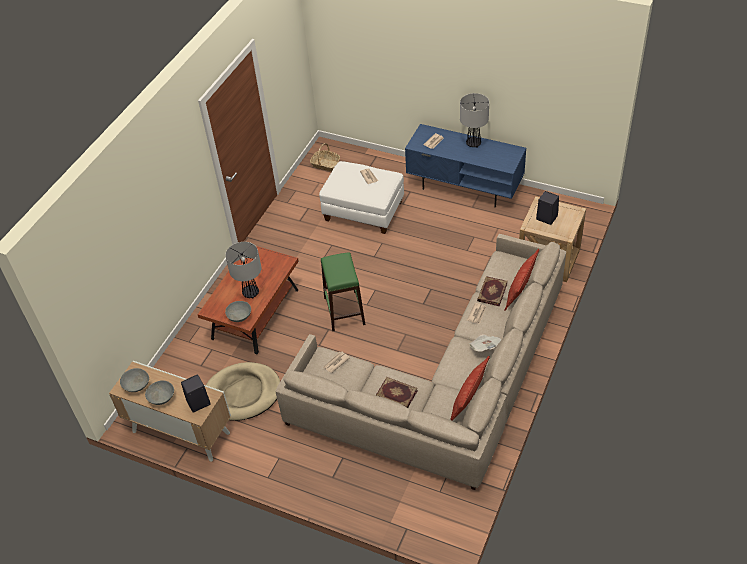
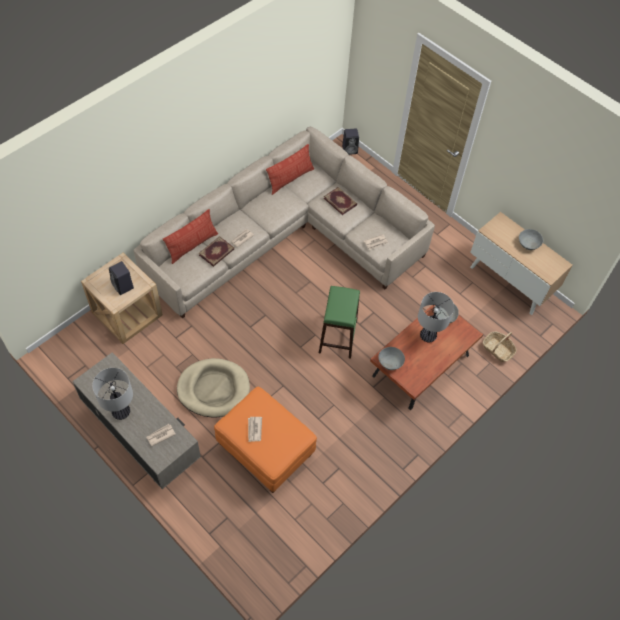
camera: 165 degrees left, 10 degrees up
(136, 385) = (549, 262): grey bowl -> grey bowl (390, 362)
(198, 403) = (500, 229): black speaker -> black speaker (350, 149)
(243, 393) = (451, 294): beige dog bed -> beige dog bed (213, 389)
(325, 164) = (275, 548): basket -> basket (497, 349)
(364, 211) = (265, 449): white ottoman -> orange ottoman
(465, 186) = (141, 436): blue tv stand -> grey tv stand
(484, 347) = (253, 211): newspaper -> none

